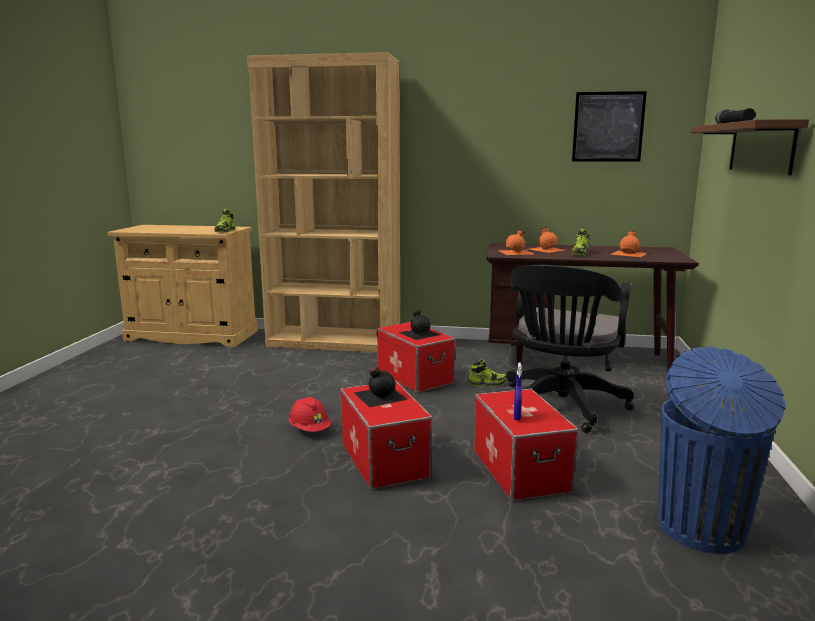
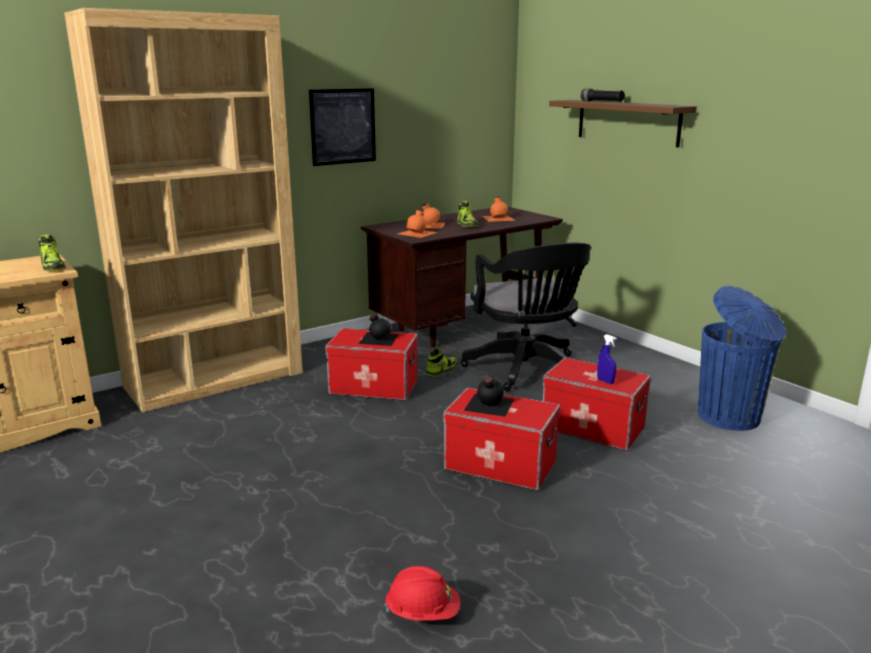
camera: 45 degrees left, 5 degrees up
(310, 430) = (390, 471): red hard hat -> red hard hat (423, 613)
(608, 127) = (450, 96): picture -> picture (343, 126)

